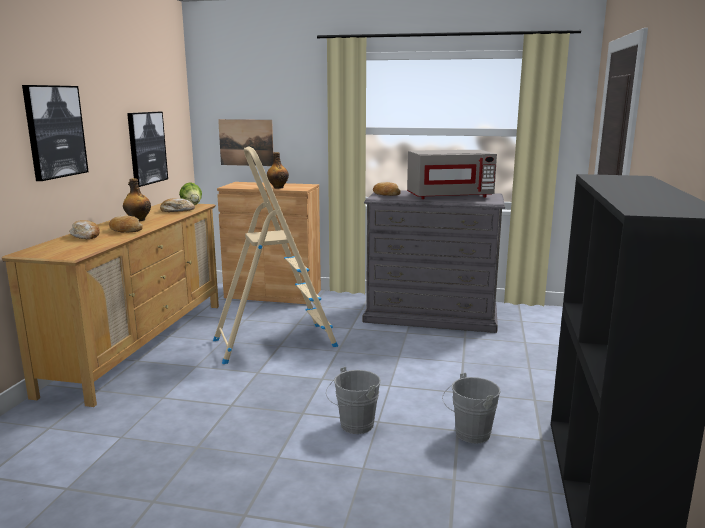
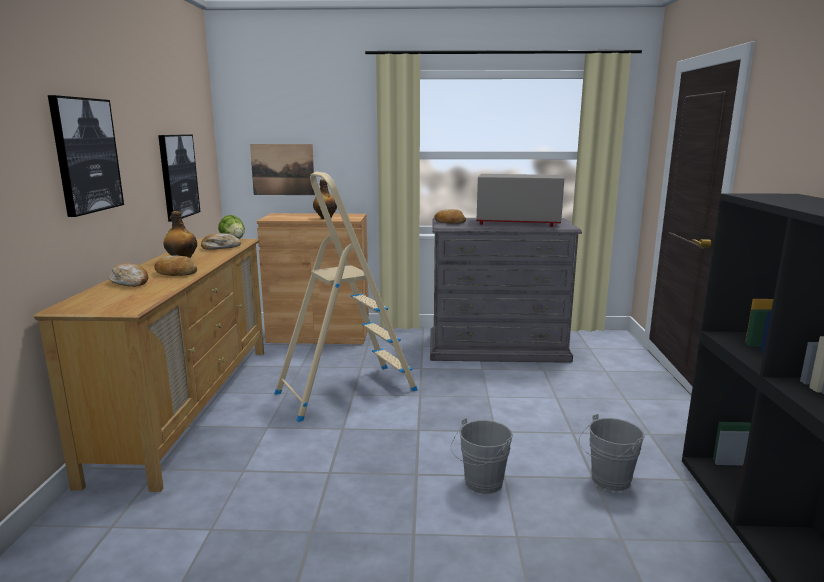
camera: 10 degrees left, 0 degrees up
(449, 196) = (517, 222): grey microwave -> grey microwave turned 150 degrees counterclockwise

